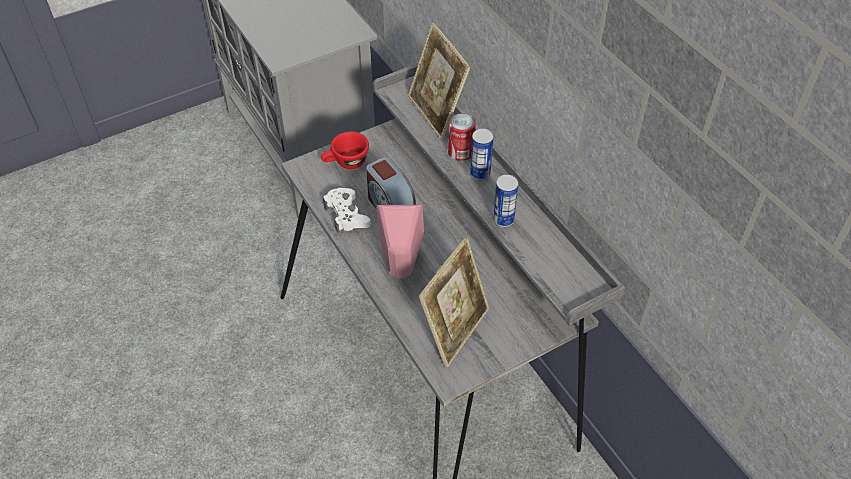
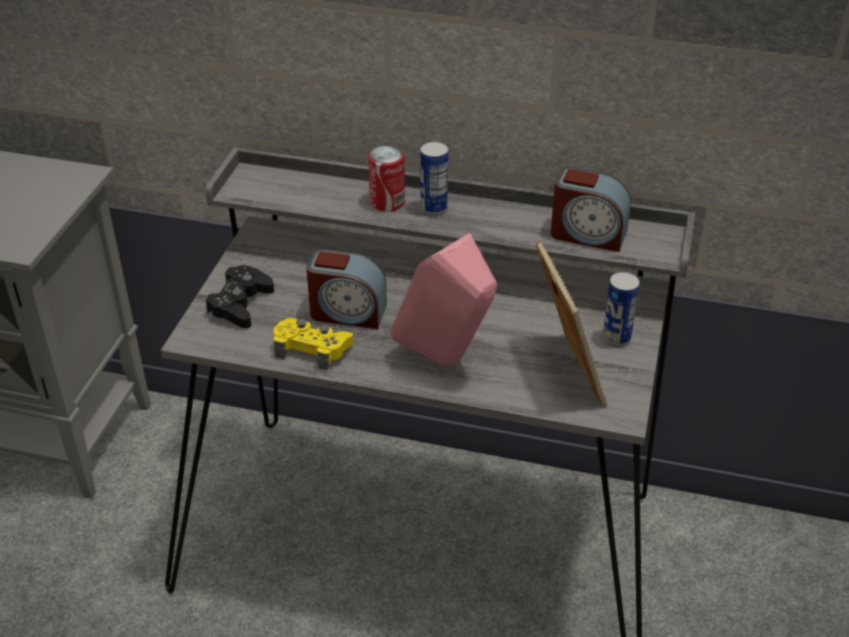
camera: 45 degrees left, 10 degrees down
(346, 163) = (240, 304): red cup -> black game controller
(346, 215) = (312, 349): white game controller -> yellow game controller
(437, 114) = (313, 184): picture frame -> none
(503, 220) = (512, 232): can -> can (616, 338)
(545, 253) = (587, 234): none -> alarm clock

